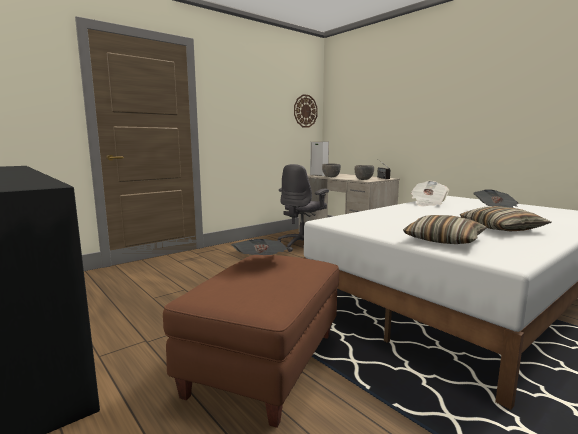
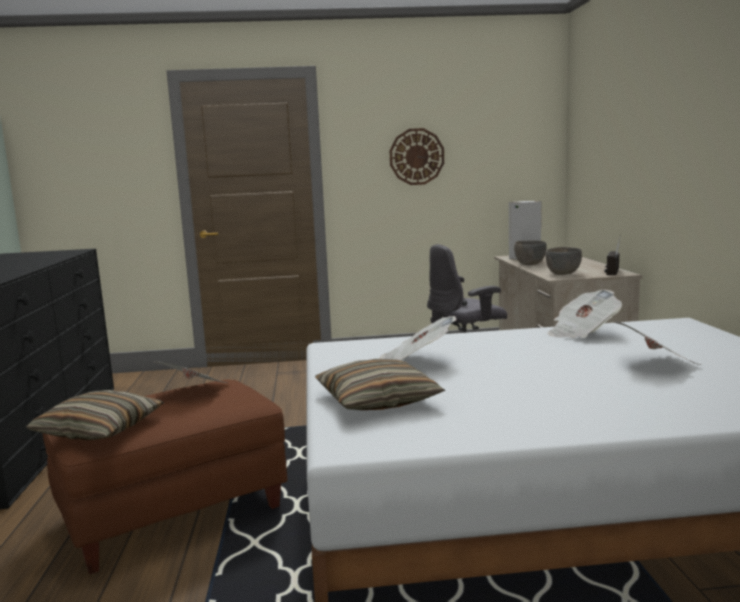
camera: 35 degrees right, 0 degrees up
(305, 111) = (523, 146): wall clock -> wall clock (416, 156)
(398, 222) = (416, 361): none -> newspaper
(501, 228) = (535, 398): pillow -> pillow (99, 429)

